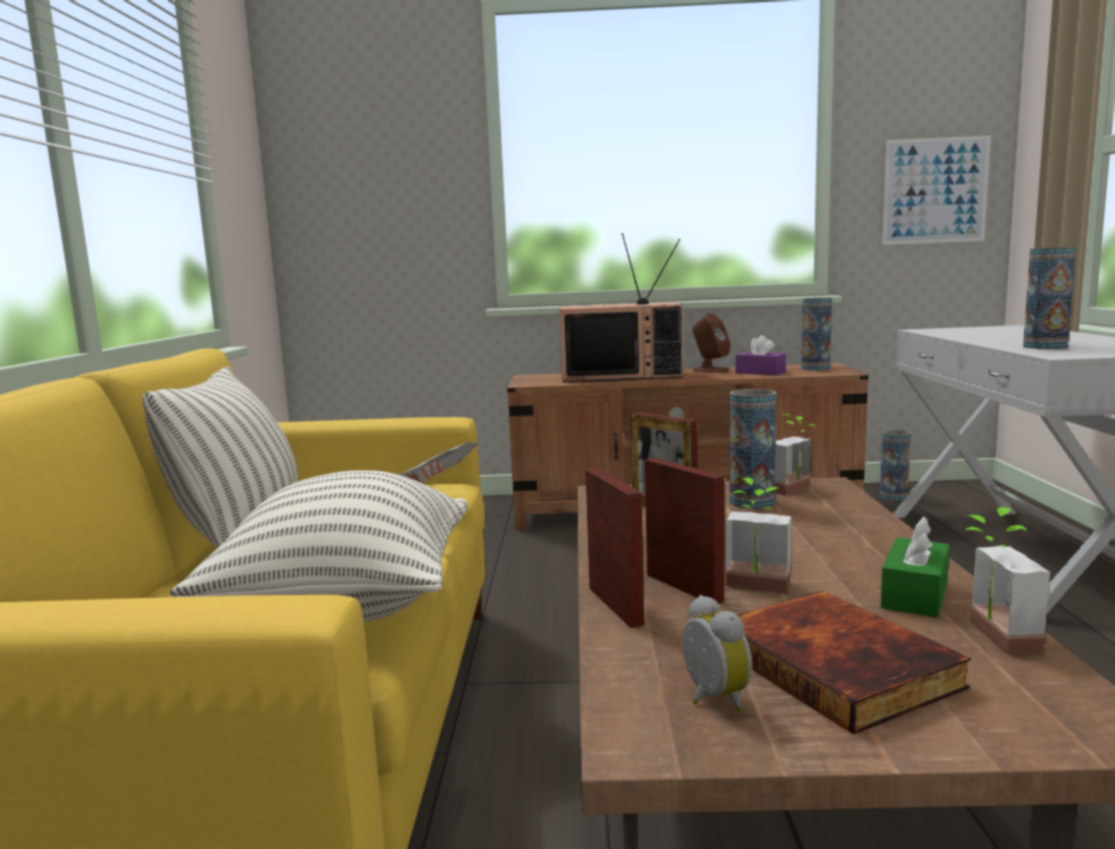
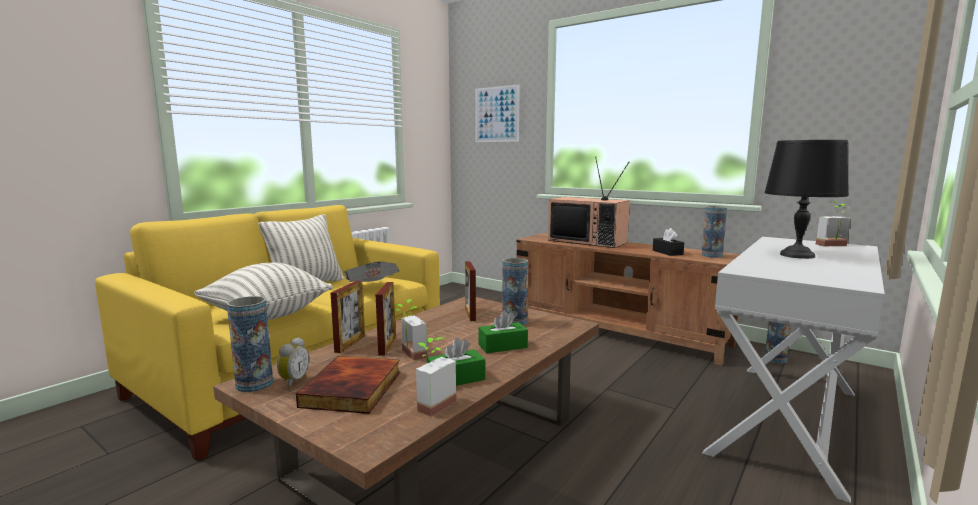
camera: 35 degrees right, 0 degrees up
(710, 370) = (645, 246): brown speaker -> none
(760, 372) = (667, 252): purple tissue box -> black tissue box
(796, 491) = (551, 323): potted plant -> potted plant (834, 246)
(834, 535) = (503, 346): none -> green tissue box
(935, 191) = (853, 131): picture -> picture (496, 114)
(1019, 338) = (797, 255): none -> black table lamp
(1044, 347) = (771, 263): vase -> vase (254, 384)

